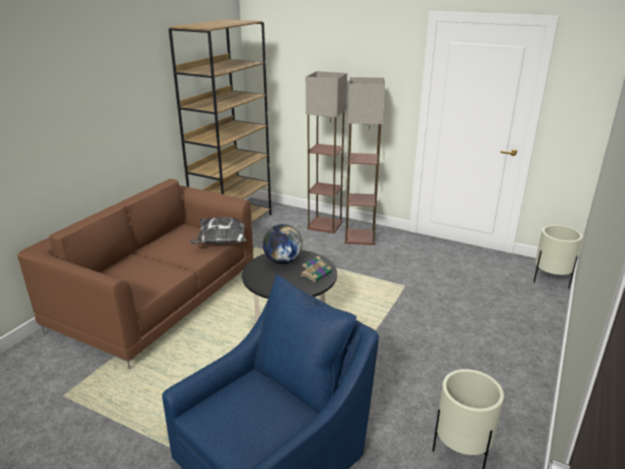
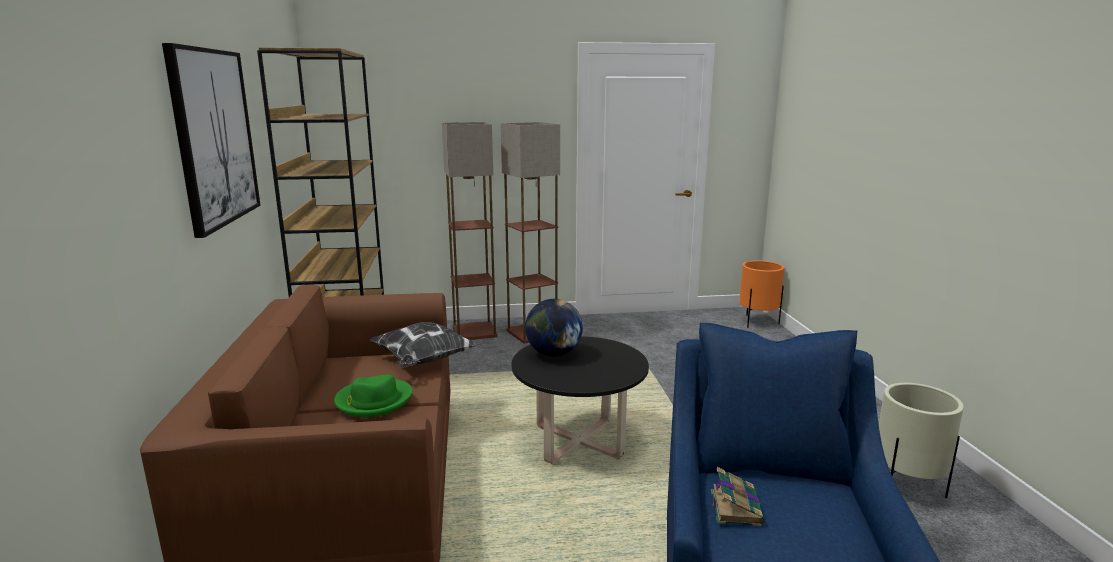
camera: 35 degrees left, 10 degrees down
(116, 90) = (214, 137): none -> picture
(166, 258) = (373, 400): none -> green hat
(316, 274) = (614, 354): book -> book (735, 506)
(551, 281) = (758, 322): beige planter -> orange planter

